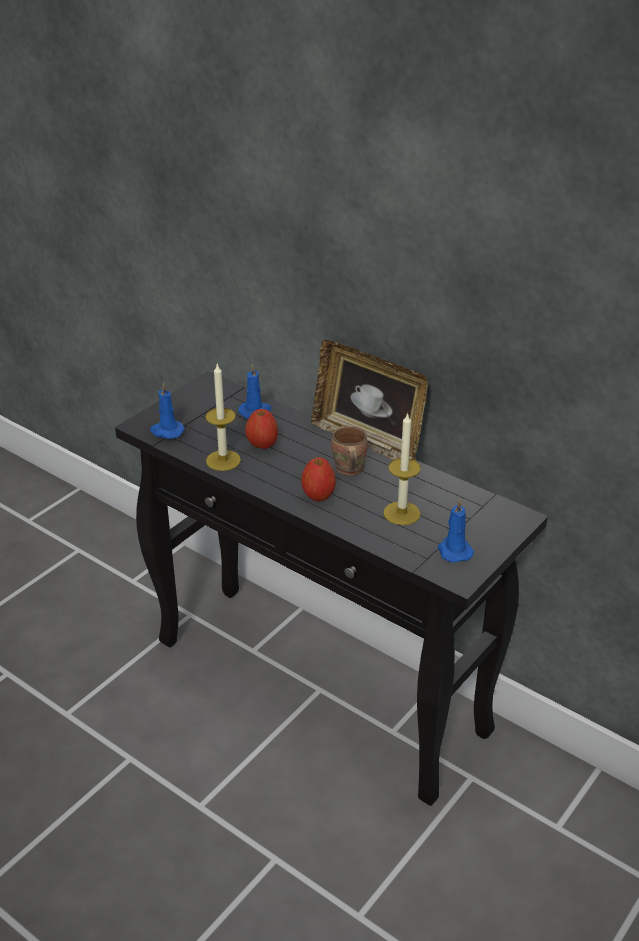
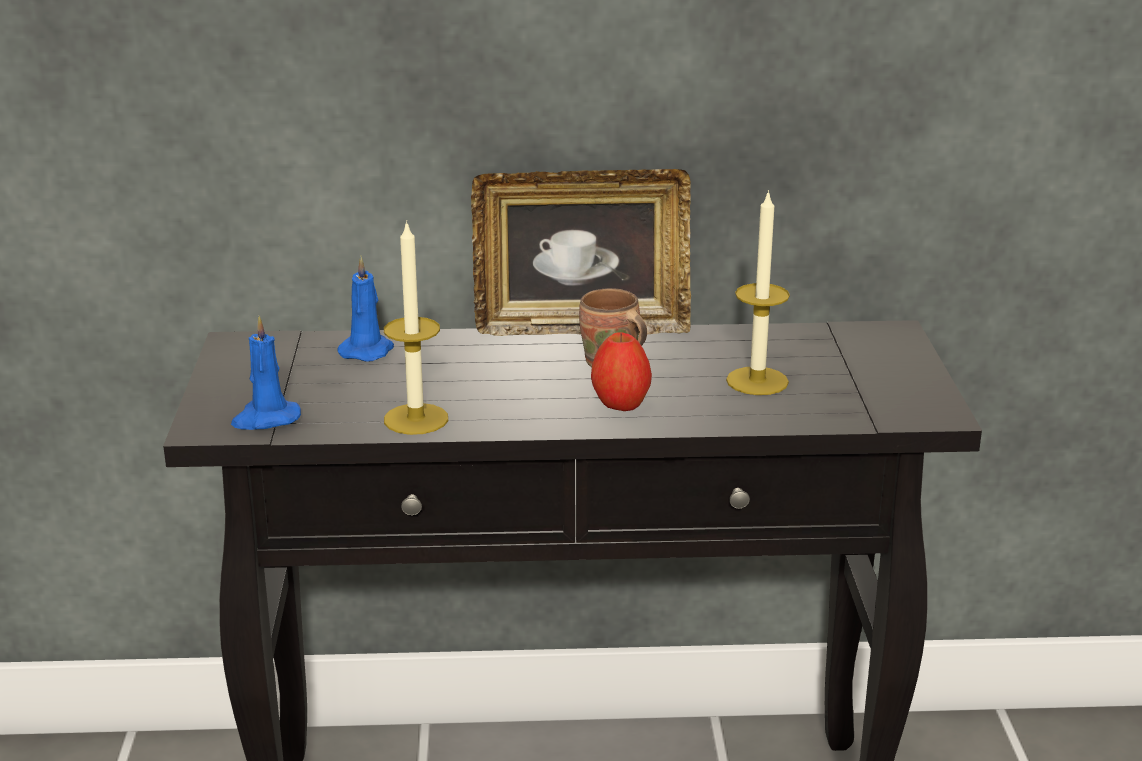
camera: 40 degrees left, 10 degrees down
(262, 445) = (443, 382): apple -> none
(454, 550) = (884, 391): blue candle -> none

